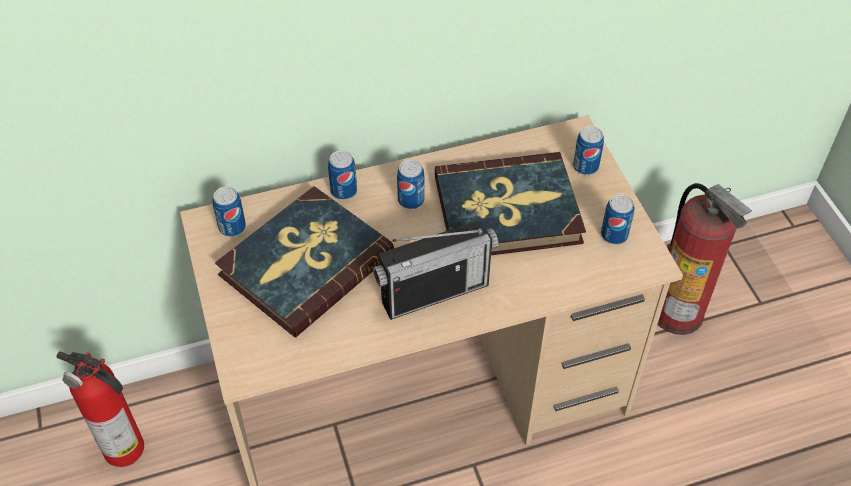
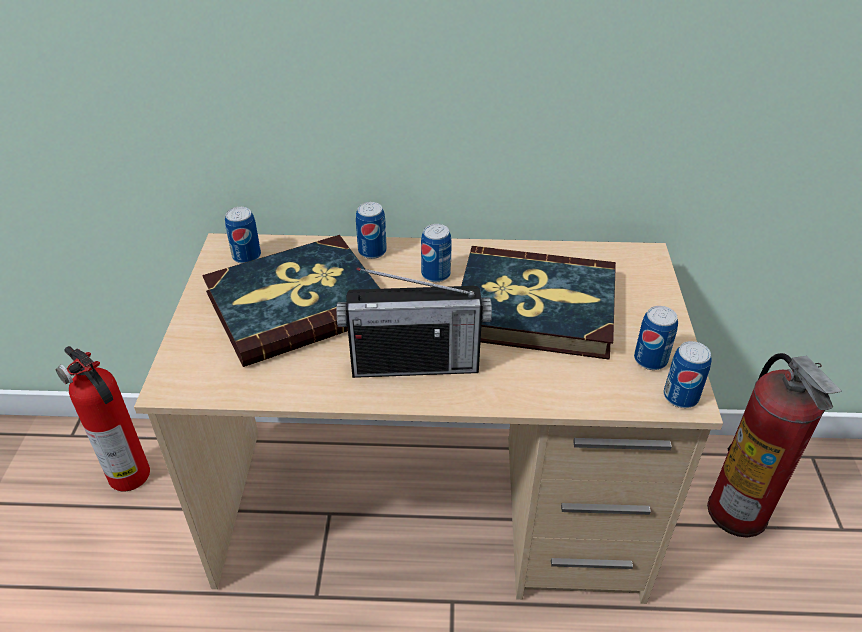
camera: 20 degrees right, 10 degrees down
(585, 167) = (643, 287): can -> can (680, 397)

